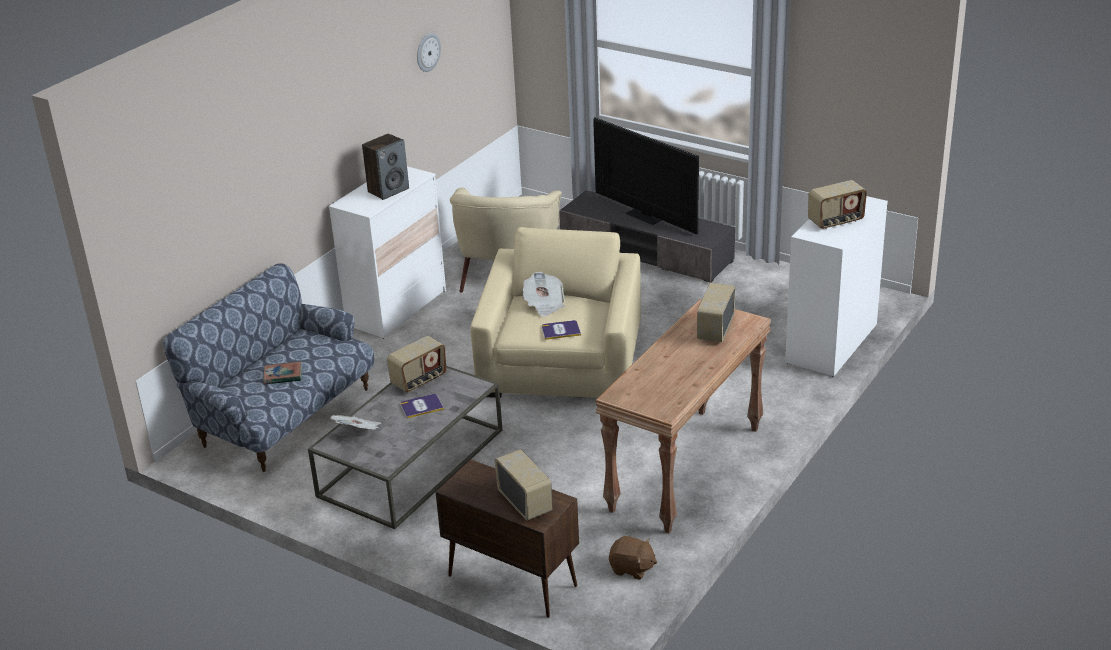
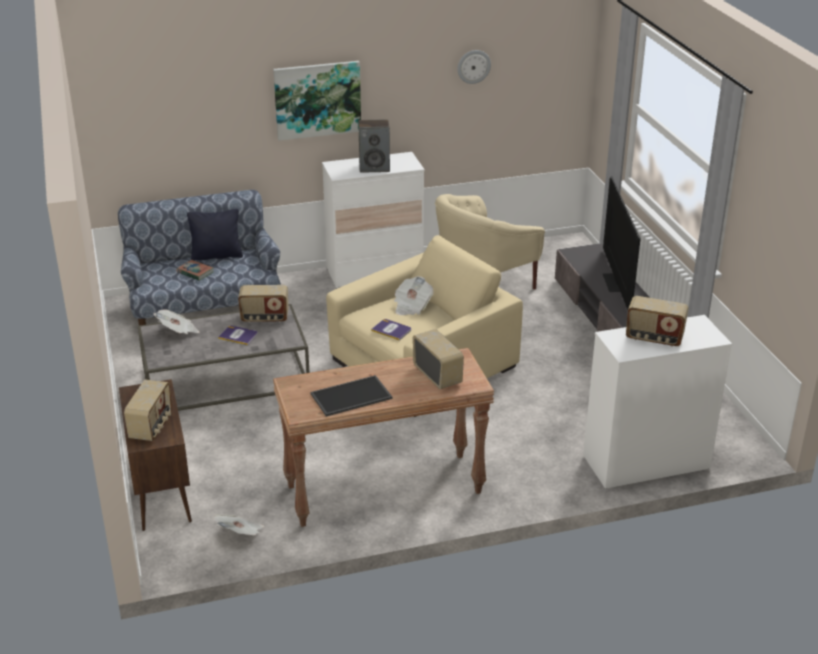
camera: 40 degrees right, 0 degrees up
(277, 352) = (217, 256): none -> black pillow
(315, 137) = (317, 99): none -> picture
(632, 568) = (240, 534): brown plush toy -> newspaper
(681, 379) = (351, 397): none -> tray
(715, 329) = (438, 375): radio -> radio turned 90 degrees clockwise

